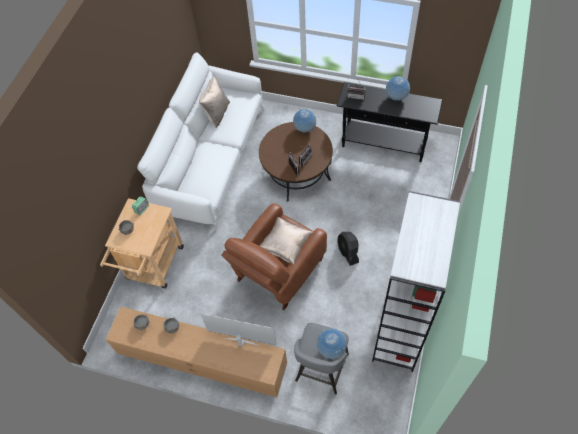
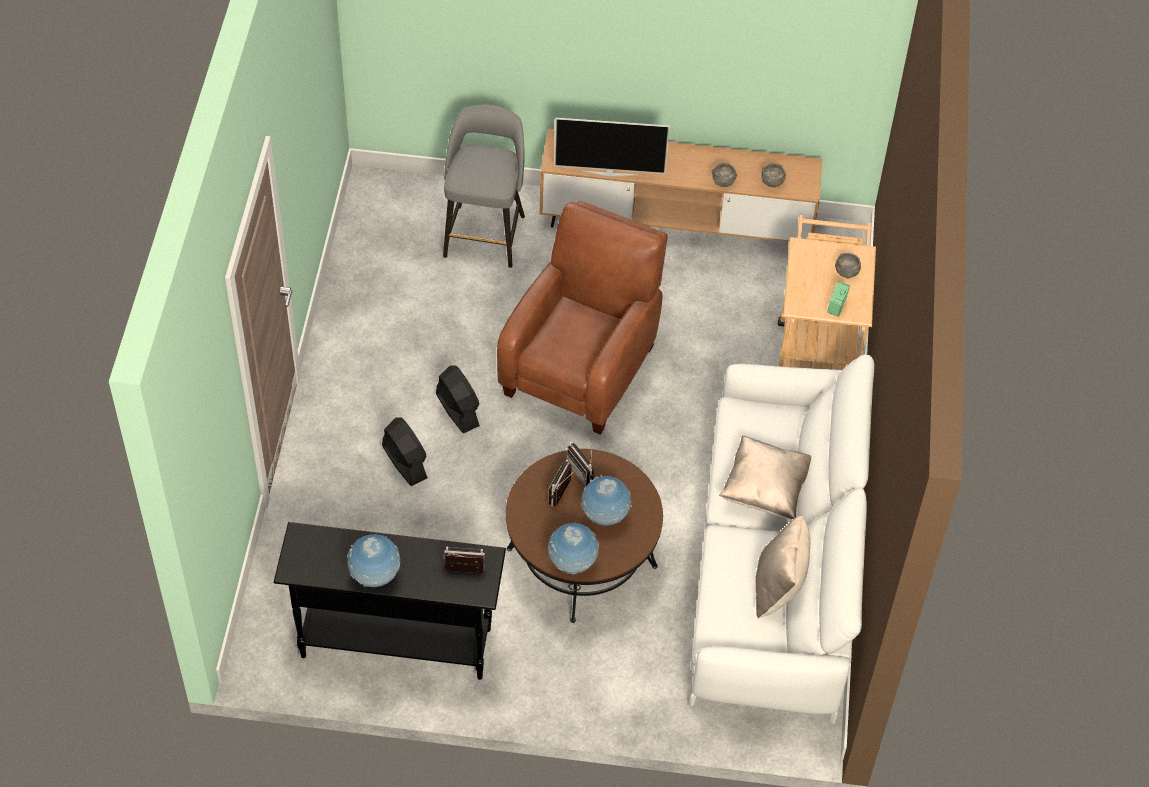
camera: 165 degrees right, 5 degrees down
(286, 246) = (568, 330): beige pillow -> beige pillow (765, 489)
(331, 349) = (468, 164): globe -> globe (605, 516)
(376, 226) = (404, 462): none -> black fan
(400, 330) = (359, 297): white bookcase -> none

